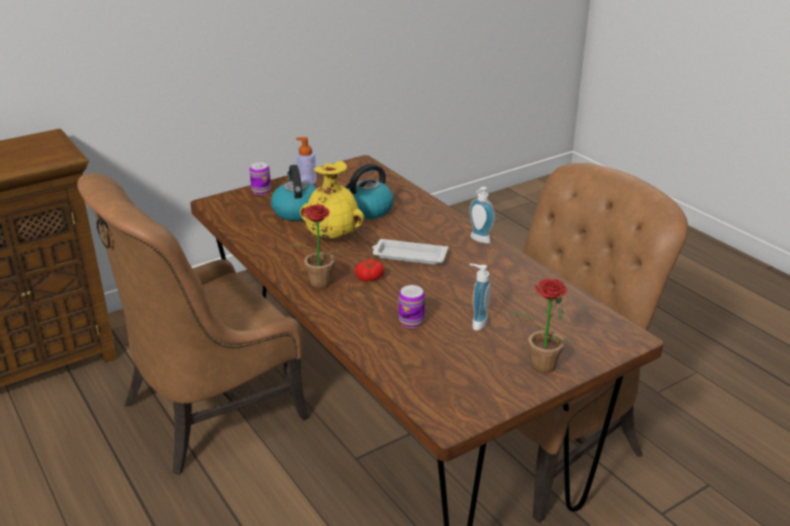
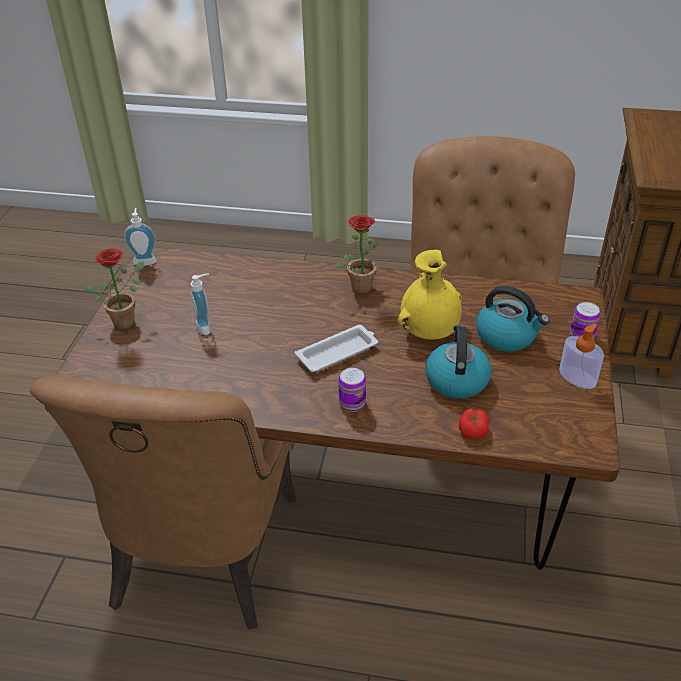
camera: 135 degrees right, 10 degrees up
(370, 277) = (335, 313): tomato -> tomato (473, 430)
(411, 321) = (253, 299): can -> can (352, 403)
(478, 240) = (305, 412): soap dispenser -> soap dispenser (145, 260)

